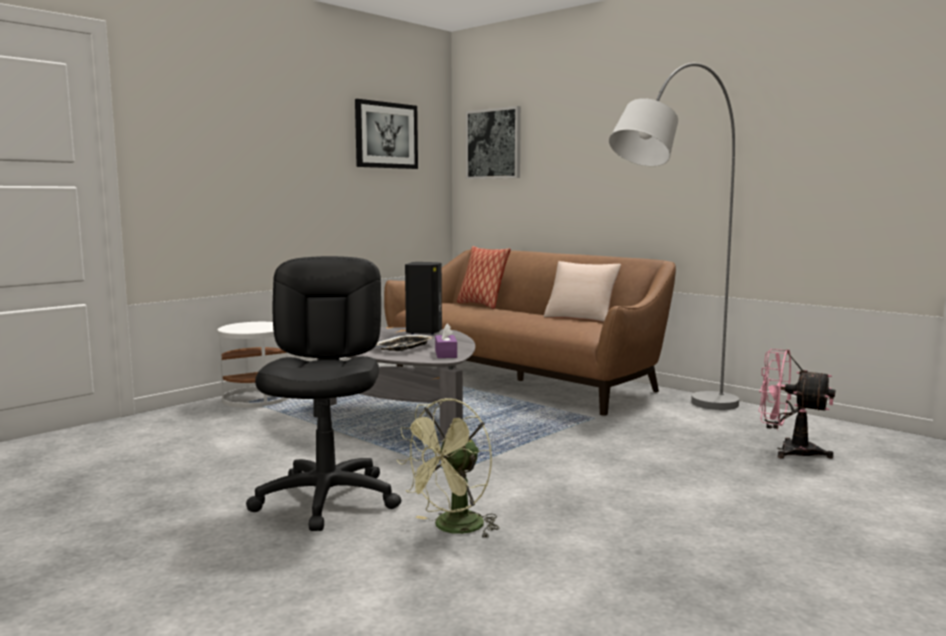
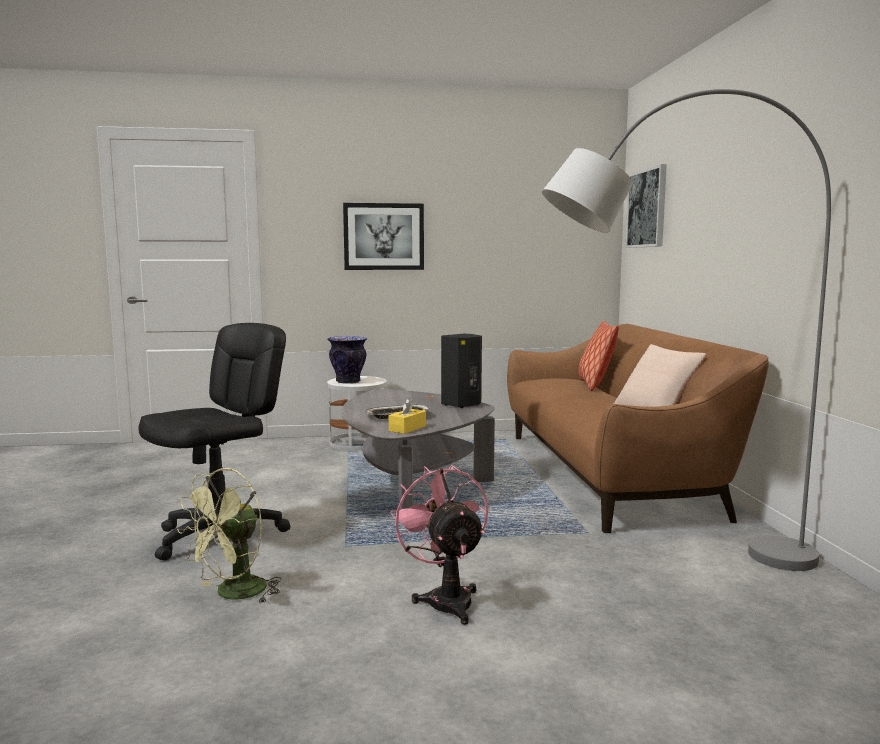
camera: 40 degrees right, 0 degrees up
(251, 328) = (348, 382): none -> vase
(386, 135) = (532, 205): picture -> picture (383, 236)
(446, 354) = (407, 428): purple tissue box -> yellow tissue box
(452, 529) = (233, 594): green fan -> green fan turned 45 degrees counterclockwise
(788, 451) = (744, 648): pink fan -> pink fan (446, 598)

